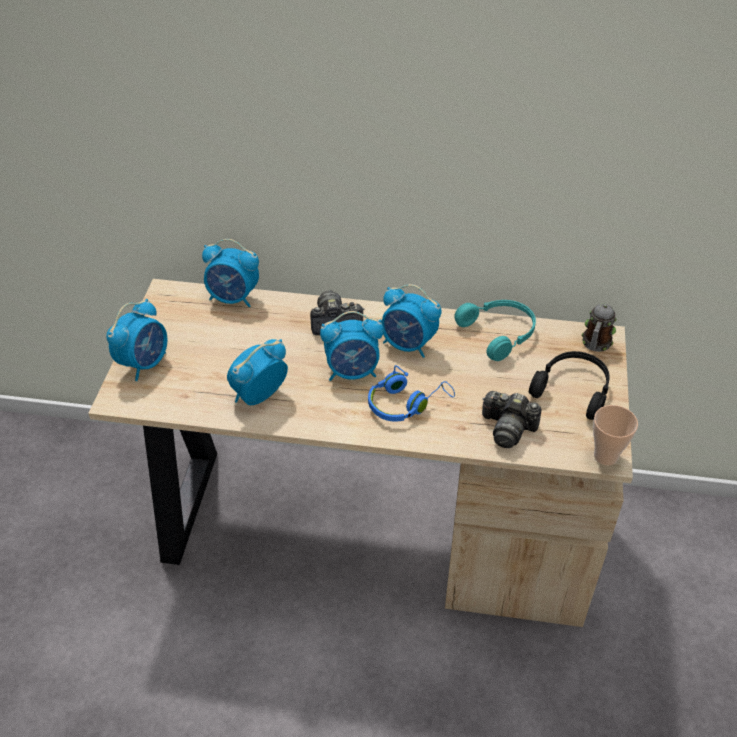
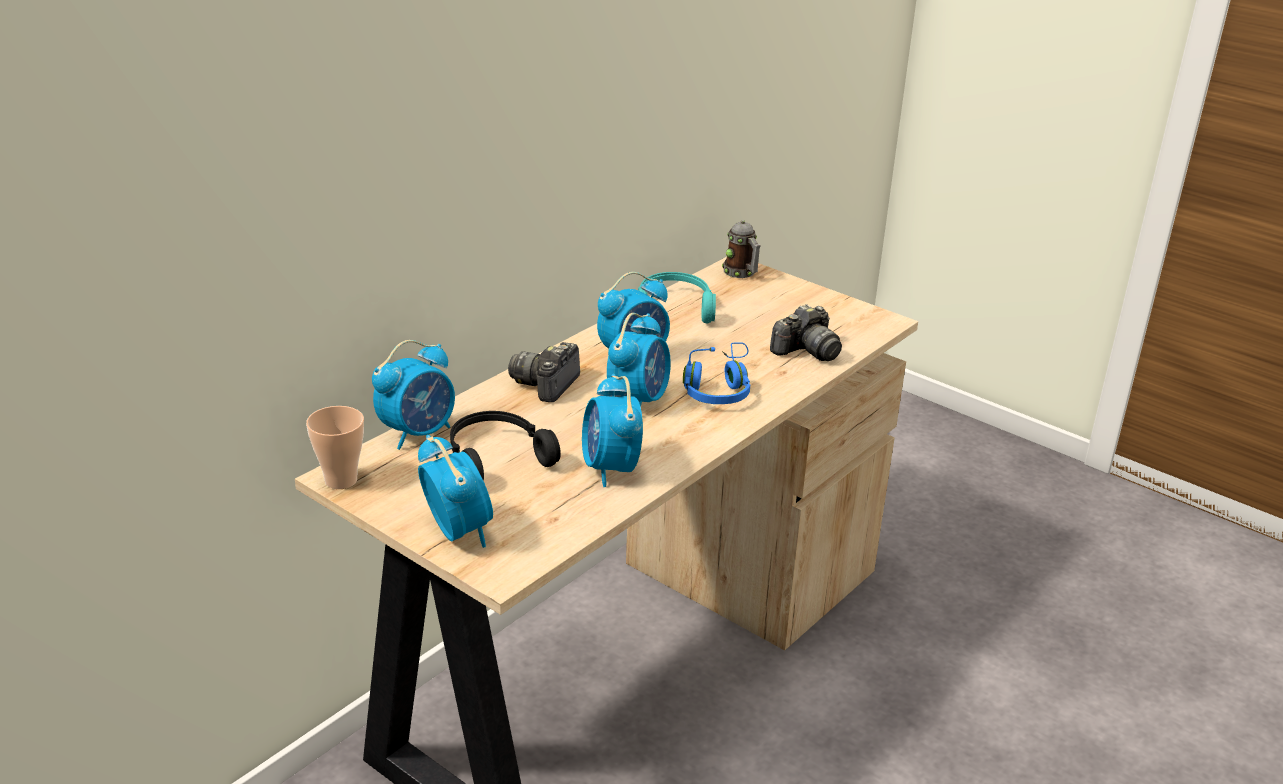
camera: 60 degrees left, 15 degrees down
(573, 389) = (788, 304): black headphones -> black headphones (496, 457)
(606, 456) = (884, 322): cup -> cup (341, 480)

